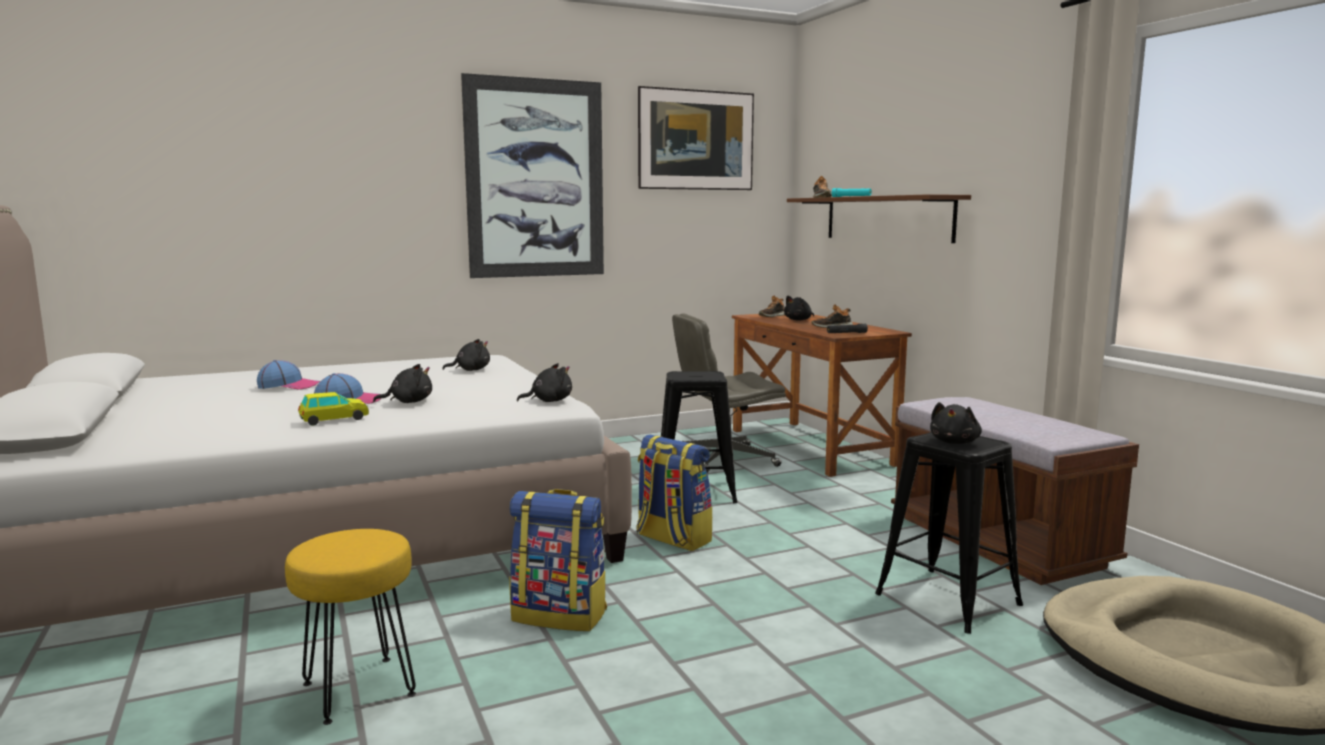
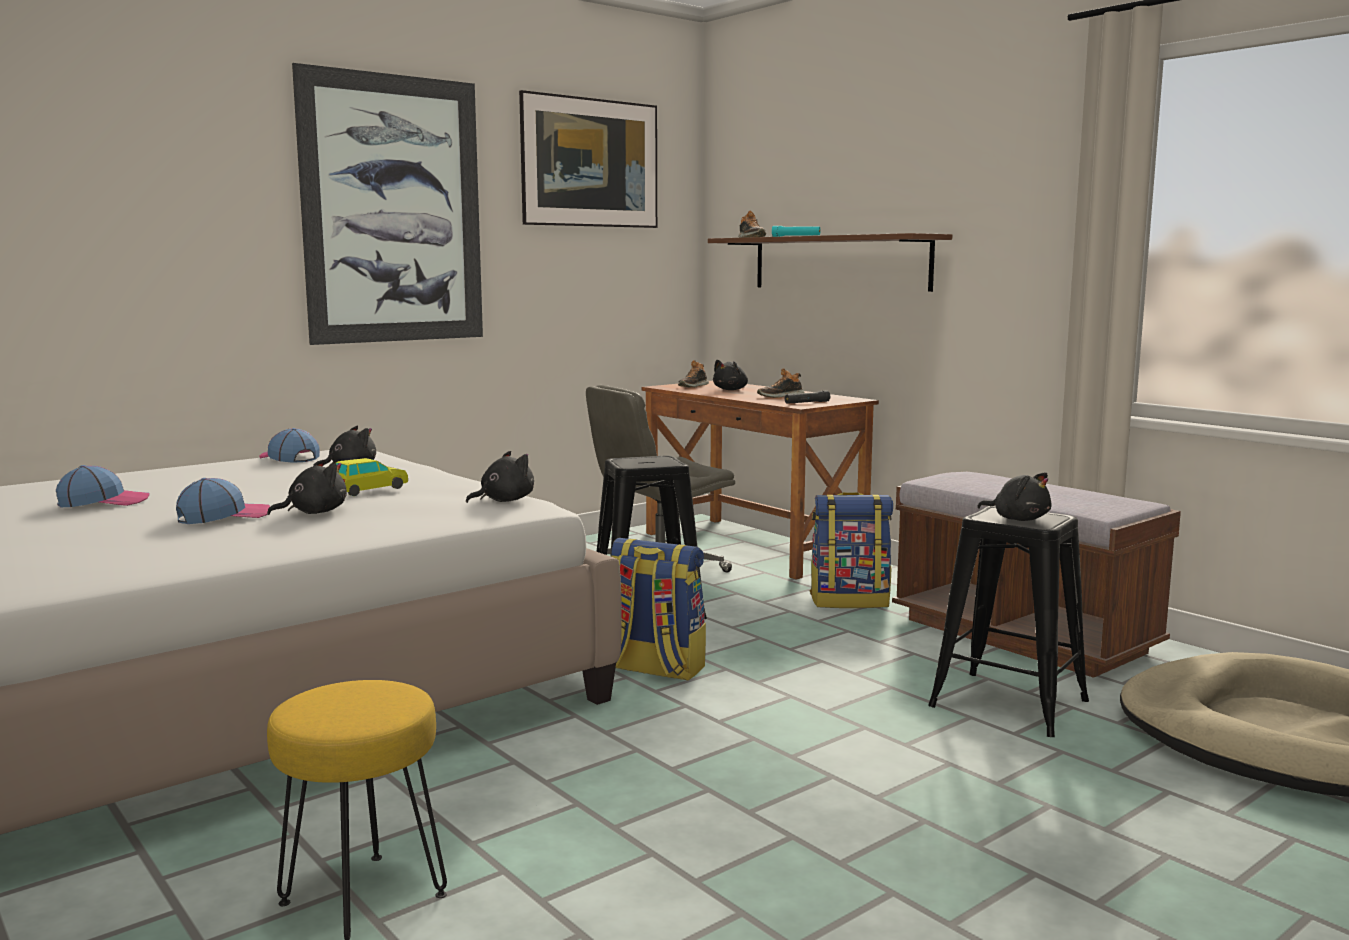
camera: 15 degrees left, 0 degrees up
(334, 419) = (232, 541): toy car -> toy car (368, 490)
(439, 360) = (289, 457): none -> cap
(560, 615) = (574, 774): backpack -> backpack (850, 601)
(954, 442) = (1018, 519): black plush toy -> black plush toy turned 60 degrees counterclockwise

